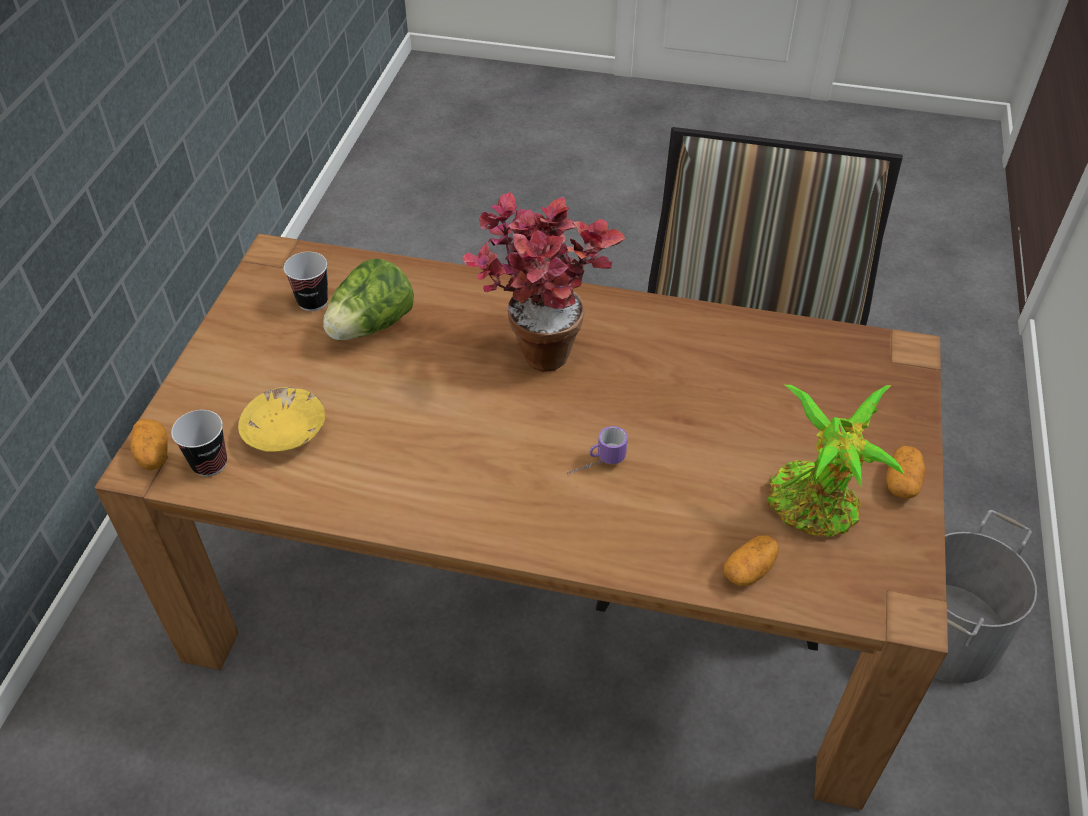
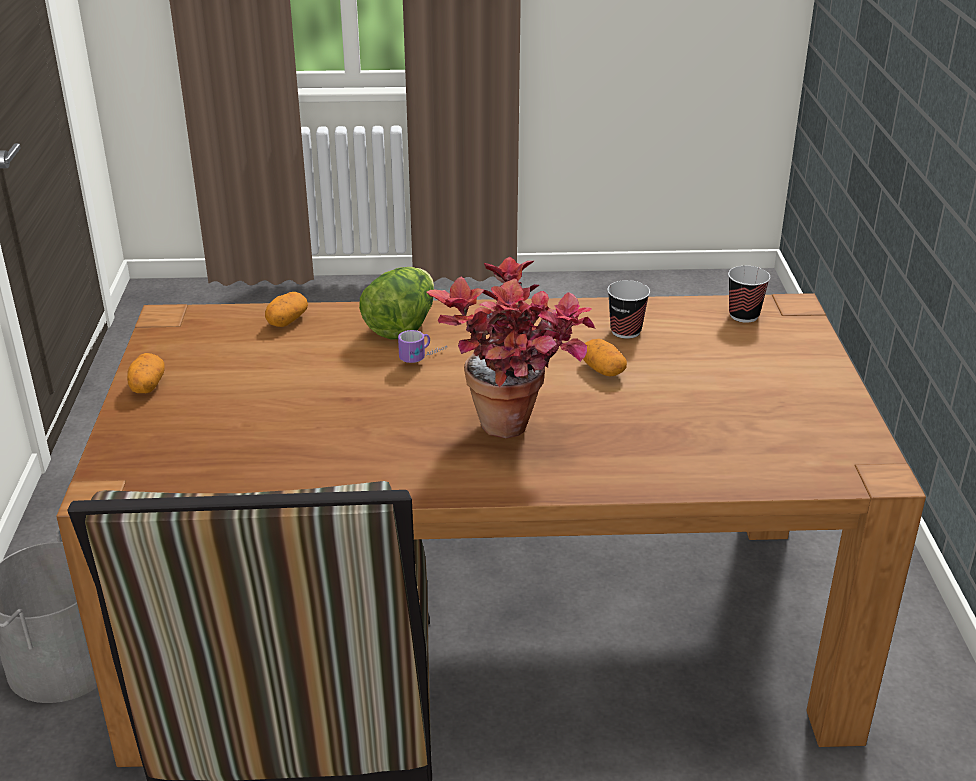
camera: 165 degrees right, 15 degrees down
(153, 454) = (793, 313): potato -> potato (602, 370)
(286, 432) = (703, 340): yellow bowl -> none
(313, 301) = (783, 436): cup -> cup (625, 331)
(371, 326) = (700, 424): lettuce -> lettuce (402, 326)
(815, 509) = (229, 359): potted plant -> none

